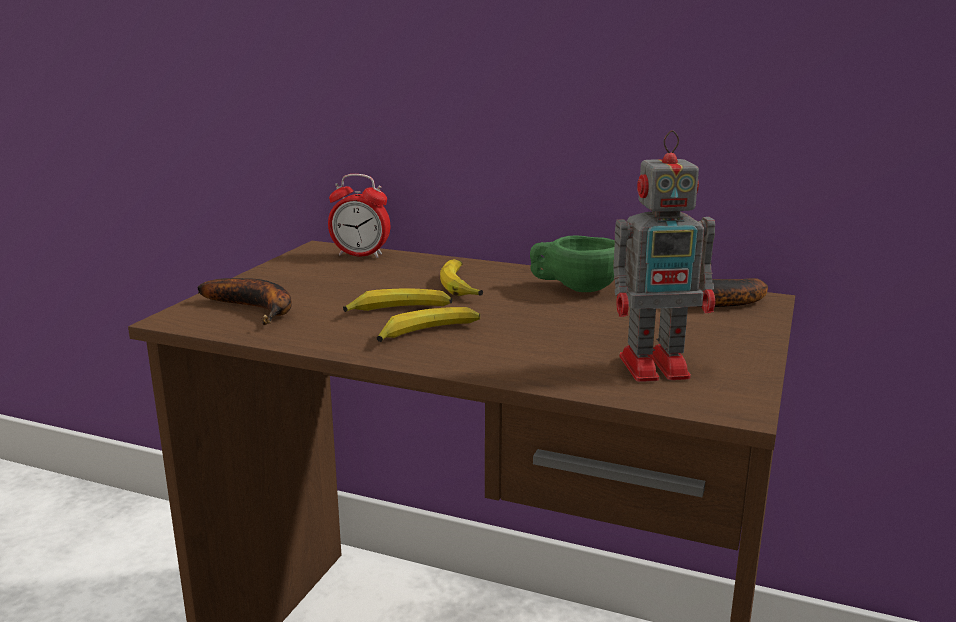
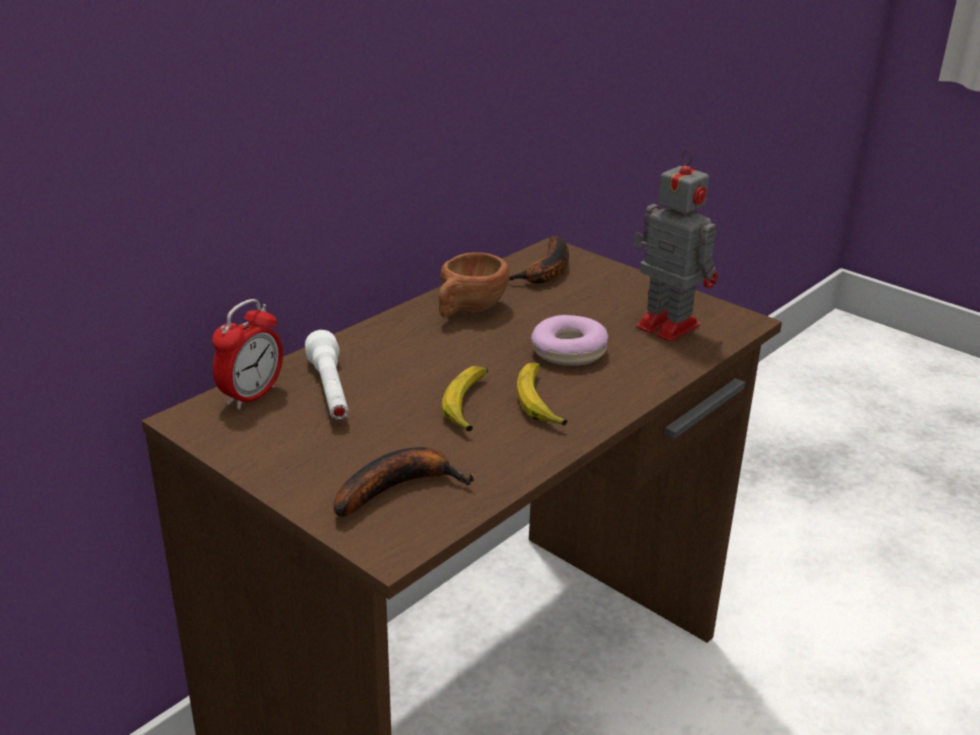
camera: 70 degrees left, 10 degrees up
(385, 271) = (330, 391): none -> white flashlight
(461, 286) = (418, 360): banana -> none
(538, 332) = (568, 351): none -> donut
(574, 288) = (468, 310): green cup -> brown cup
(658, 366) = (665, 325): toy robot -> toy robot turned 60 degrees counterclockwise

